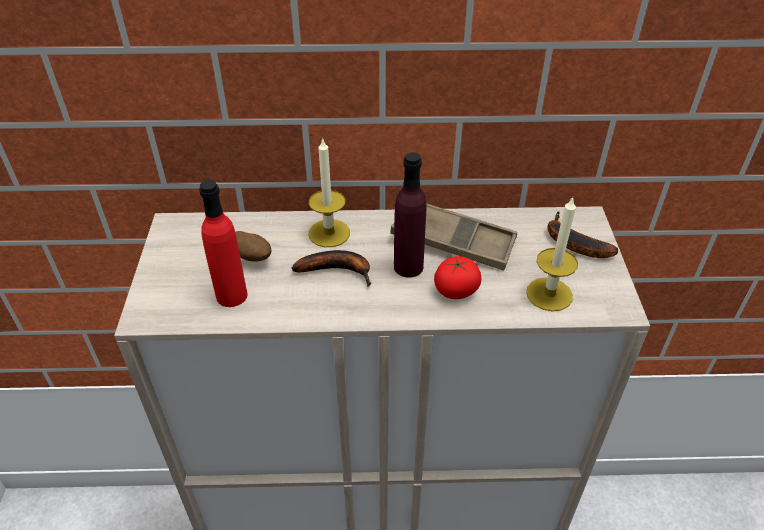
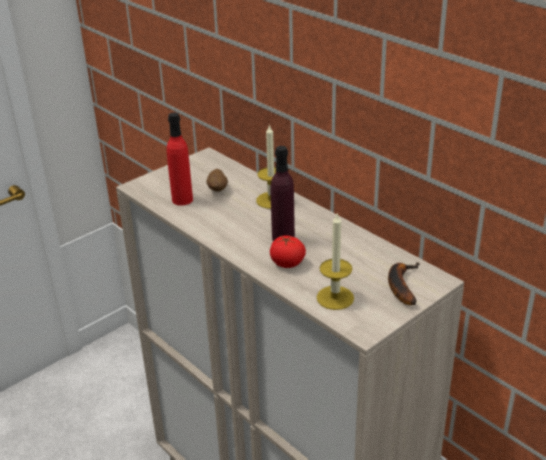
camera: 50 degrees right, 10 degrees down
(339, 270) = (246, 218): banana -> none
(453, 241) = (330, 241): brown tray -> none

